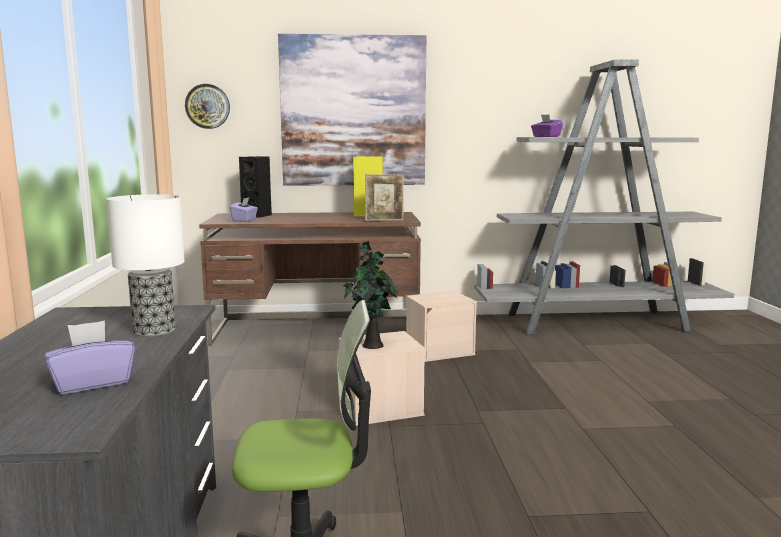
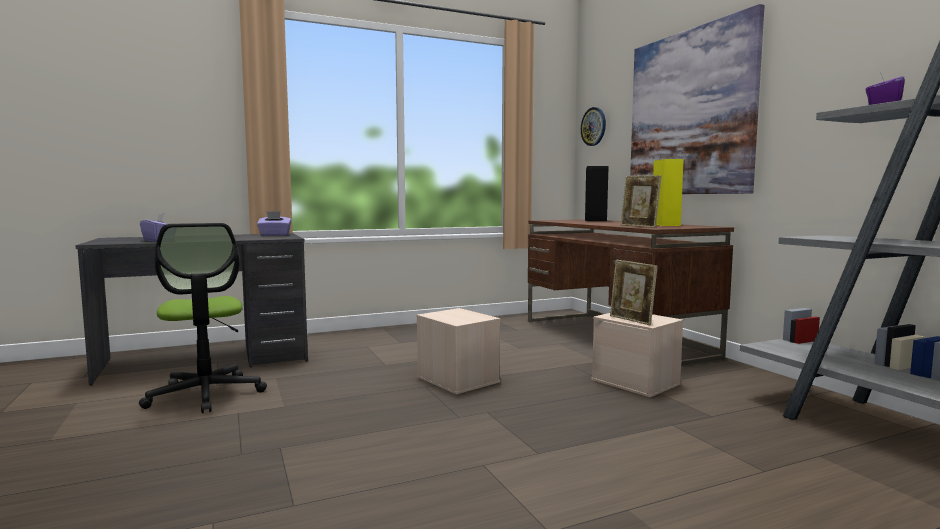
camera: 70 degrees right, 5 degrees down
(153, 330) = (244, 238): table lamp -> none
(244, 220) = (562, 221): purple tissue box -> purple tissue box (274, 235)
(371, 345) = (447, 314): potted plant -> none
(450, 301) = (631, 320): none -> picture frame

